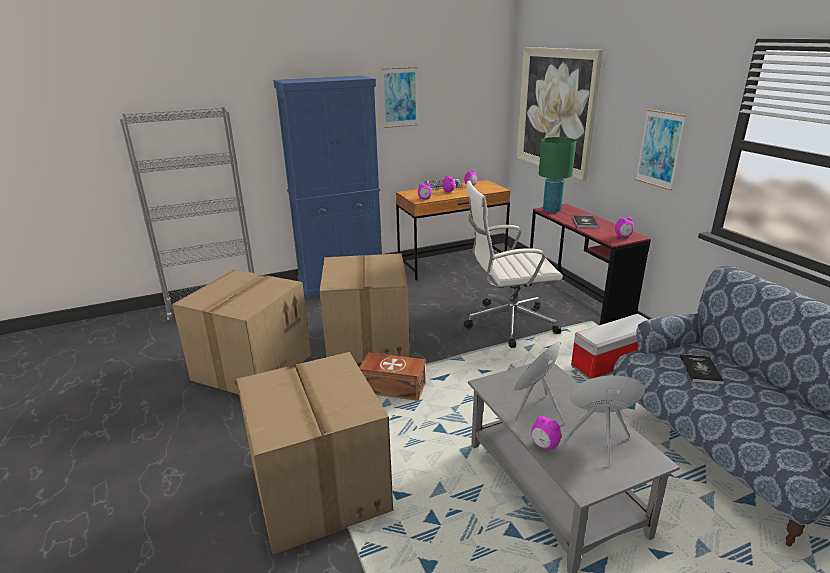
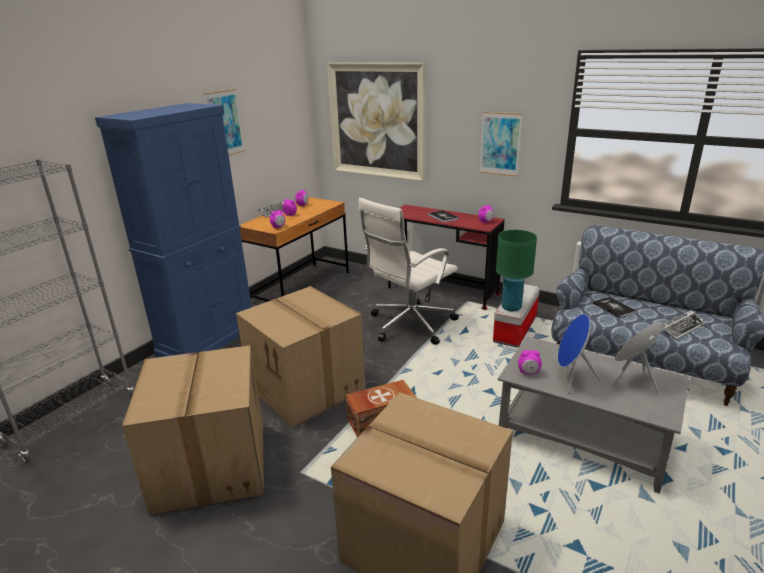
camera: 35 degrees left, 0 degrees up
(544, 445) = (609, 401): alarm clock -> alarm clock (528, 373)
(551, 210) = (403, 213): green table lamp -> green table lamp (511, 307)
(764, 421) = (682, 328): none -> keyboard

